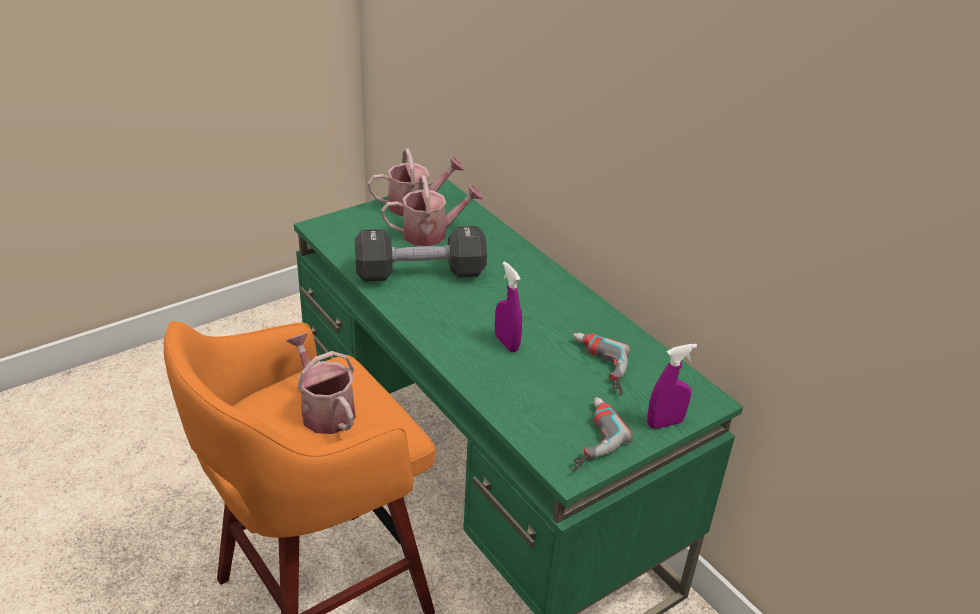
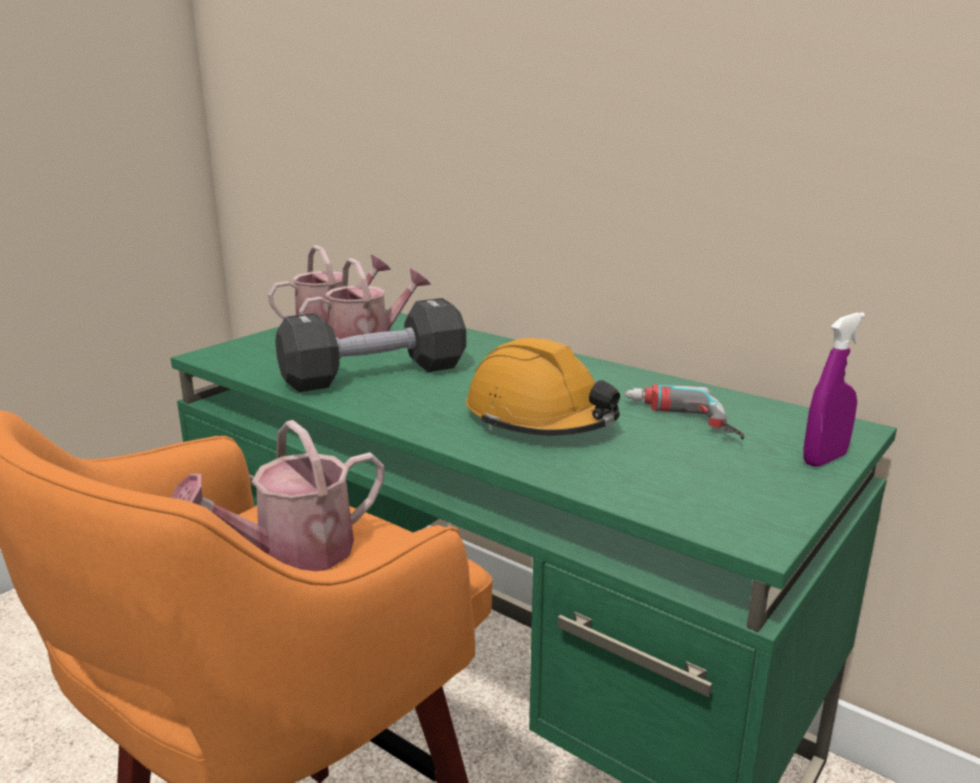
camera: 15 degrees left, 15 degrees down
(324, 410) = (293, 553): watering can -> watering can turned 75 degrees counterclockwise
(506, 343) = (540, 419): purple spray bottle -> orange hard hat
(586, 438) = (739, 493): power drill -> none

